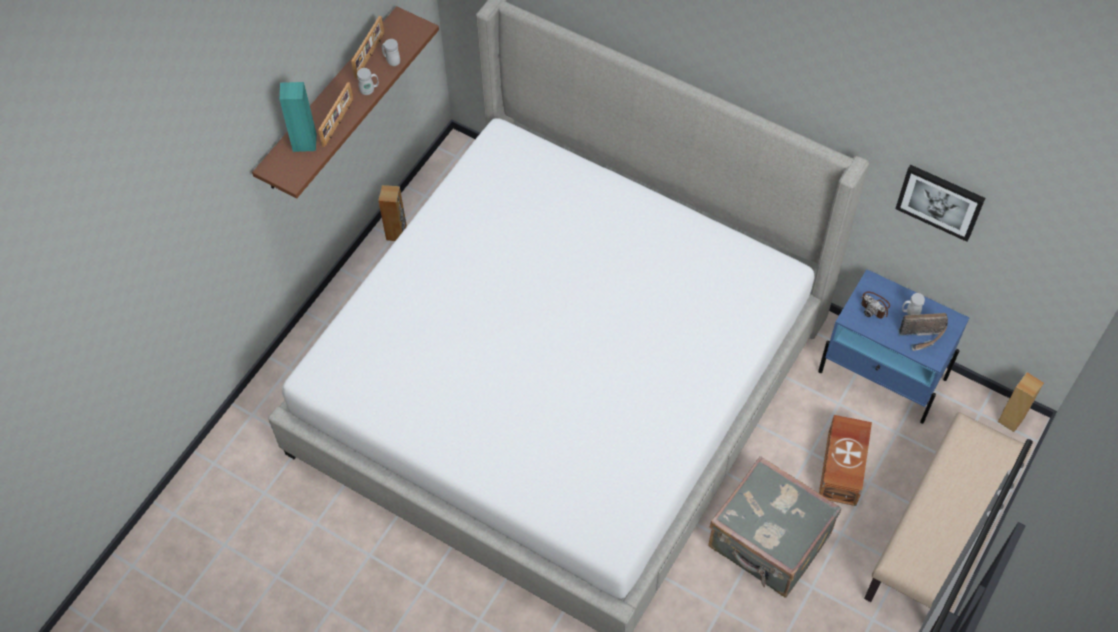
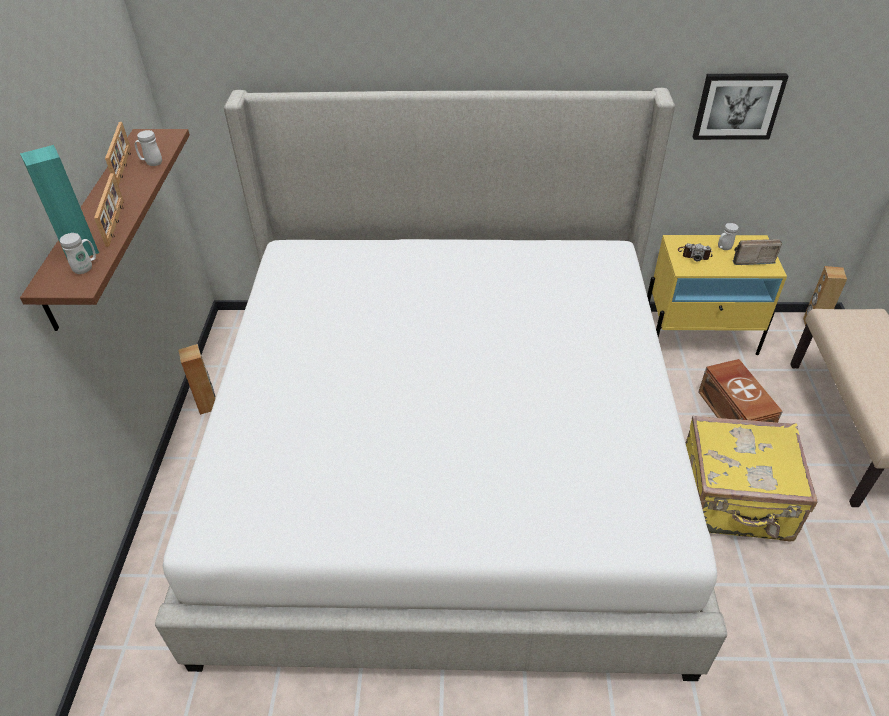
camera: 30 degrees left, 15 degrees down
(369, 90) = (139, 189): white mug -> white mug (86, 268)
(768, 543) = (734, 502): grey suitcase -> yellow suitcase
(883, 376) = (699, 336): blue nightstand -> yellow nightstand
(922, 337) = (750, 259): radio -> radio turned 150 degrees counterclockwise

